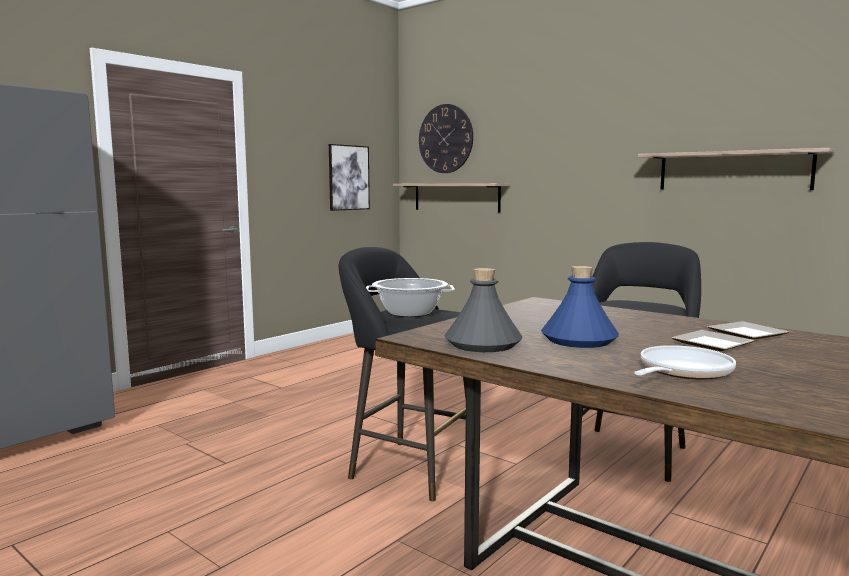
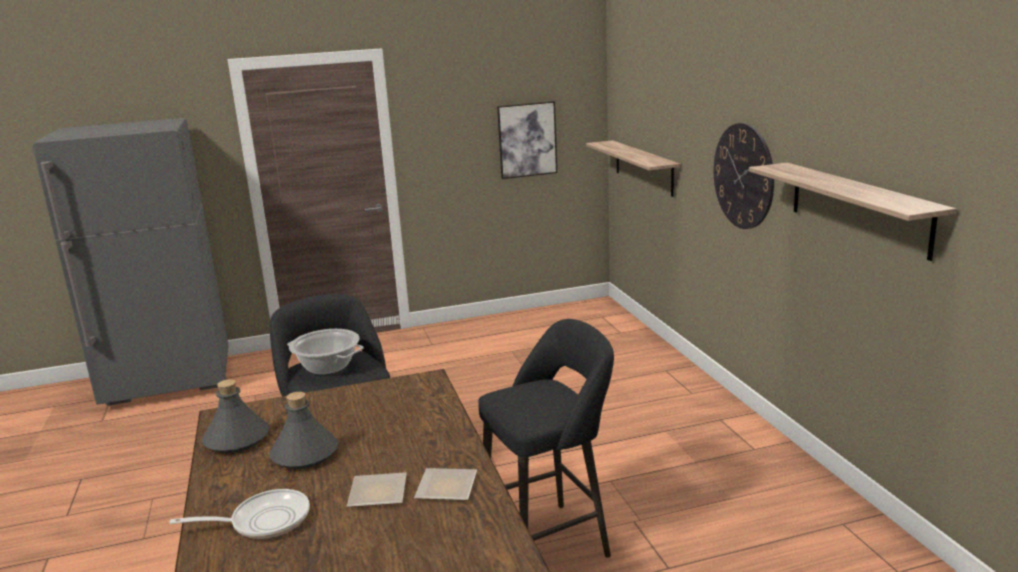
camera: 35 degrees right, 10 degrees up
(445, 139) = (636, 94): wall clock -> wall clock (743, 176)
(579, 340) = (305, 455): blue bottle -> grey bottle

